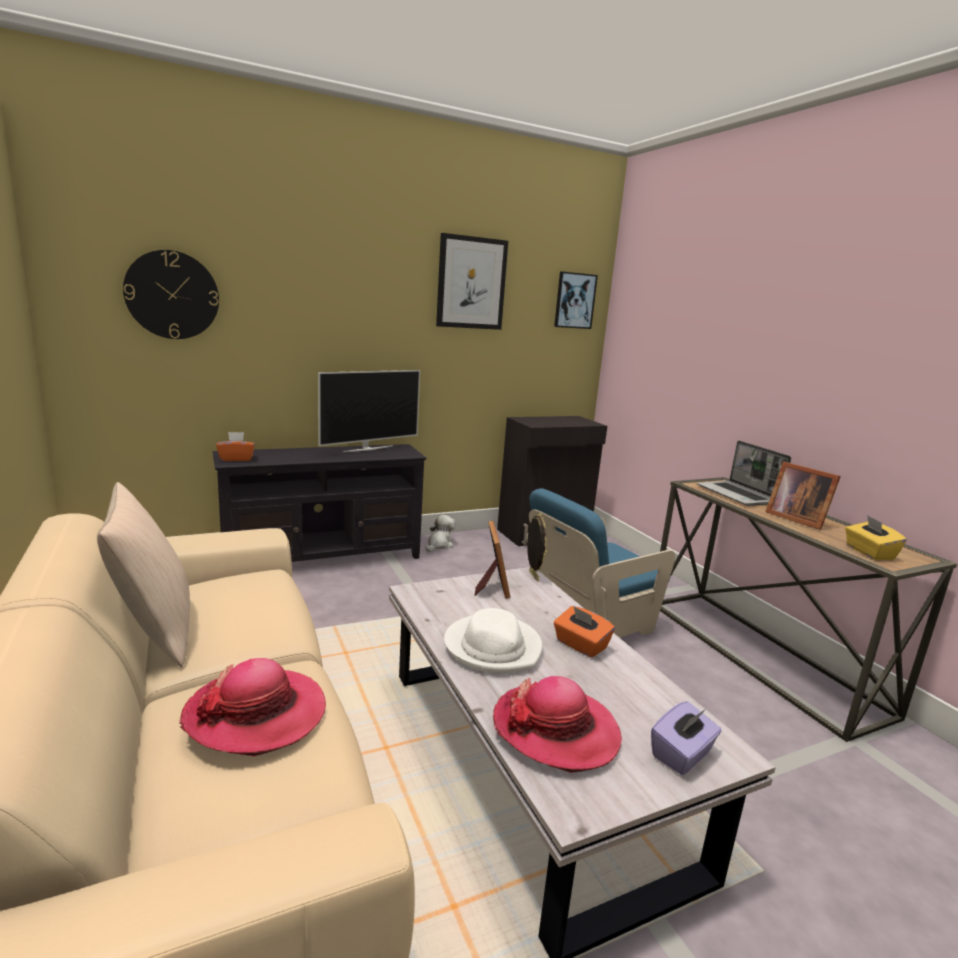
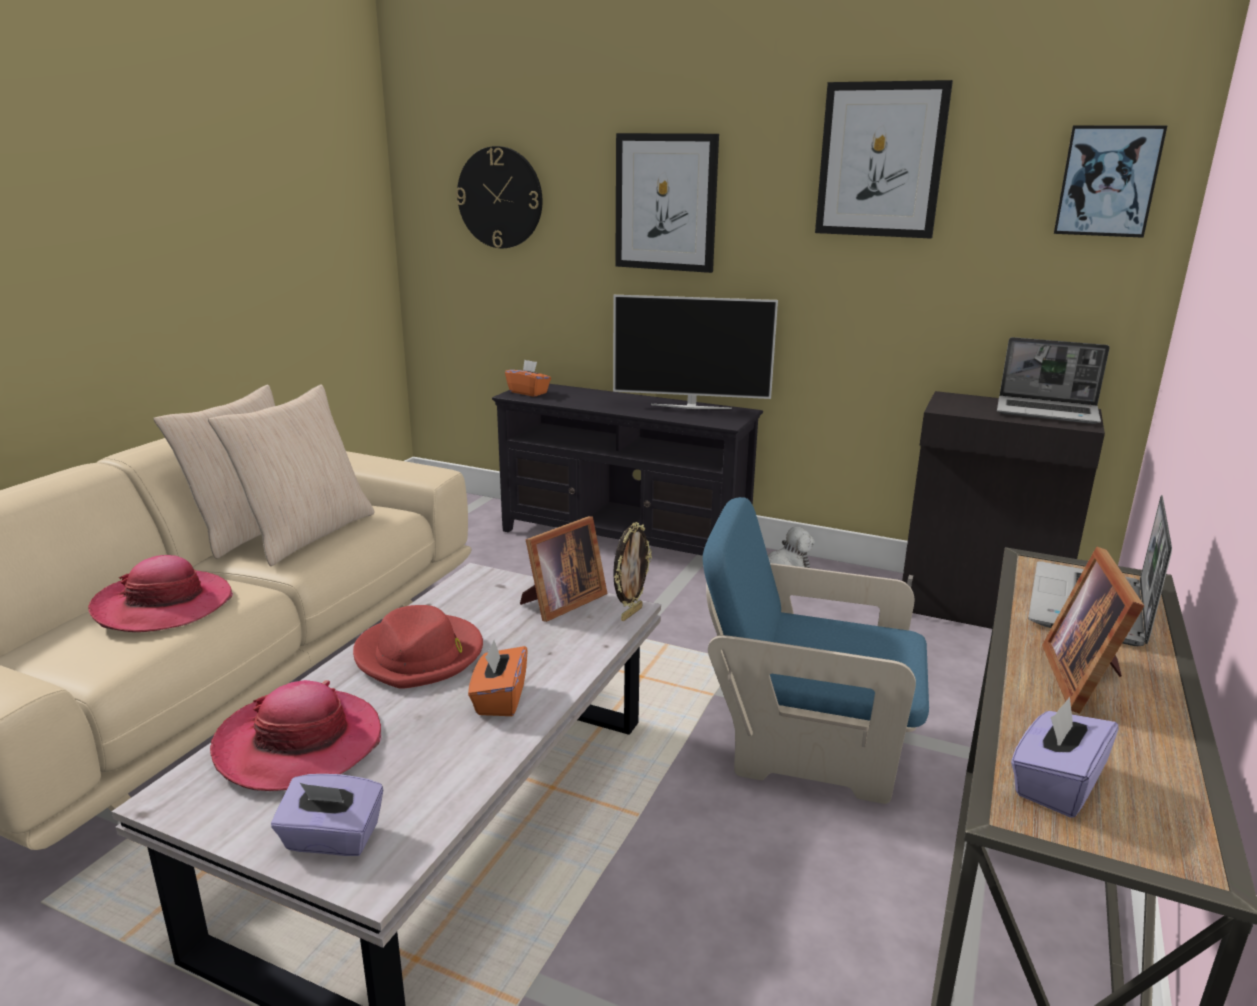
camera: 50 degrees right, 5 degrees up
(238, 613) = (307, 534): none -> beige pillow
(331, 304) = (666, 202): none -> picture
(493, 647) = (420, 655): white hat -> red hat
(569, 420) = (1048, 412): none -> laptop
(869, 552) = (1055, 784): yellow tissue box -> purple tissue box

